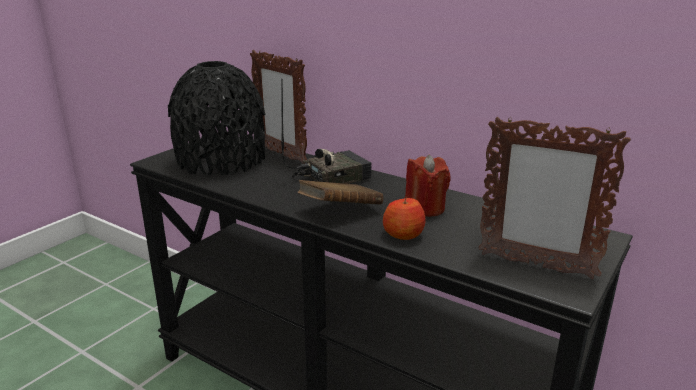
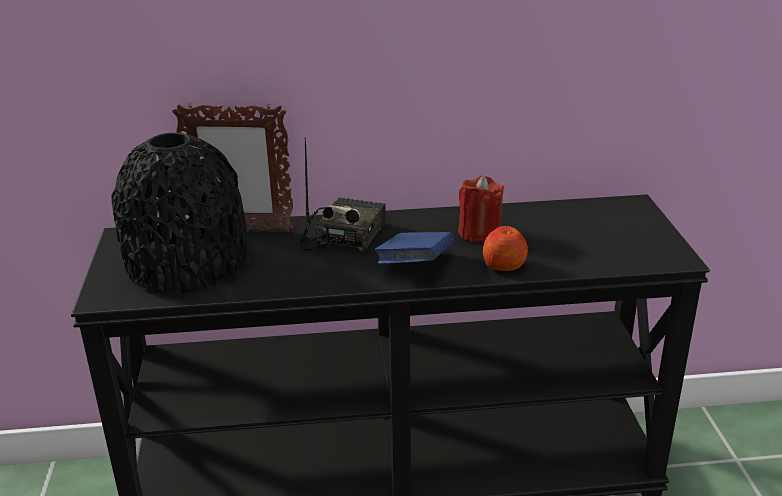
camera: 40 degrees left, 5 degrees up
(340, 211) = (415, 266): brown book -> blue book
(535, 265) = (629, 248): picture frame -> none

